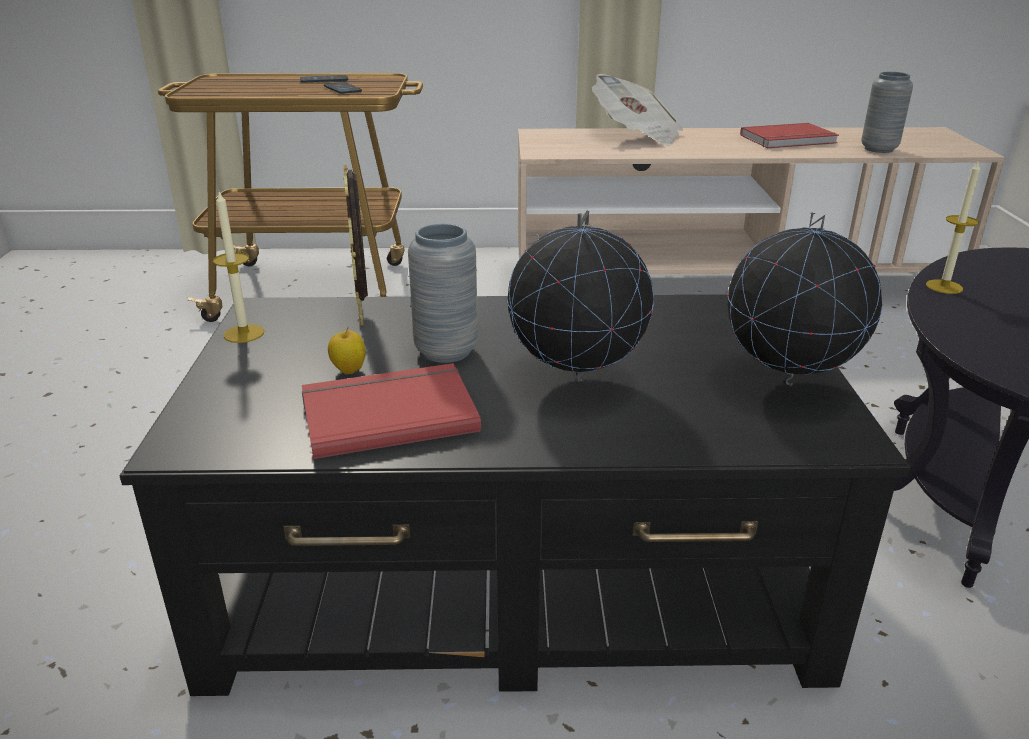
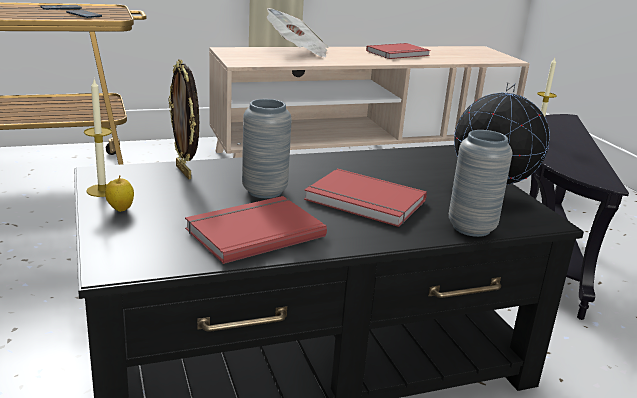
camera: 20 degrees left, 5 degrees down
(349, 370) = (204, 208): apple -> apple (120, 209)
(575, 380) = (364, 202): globe -> red book
(879, 149) = (456, 59): grey vase -> grey vase (471, 228)

